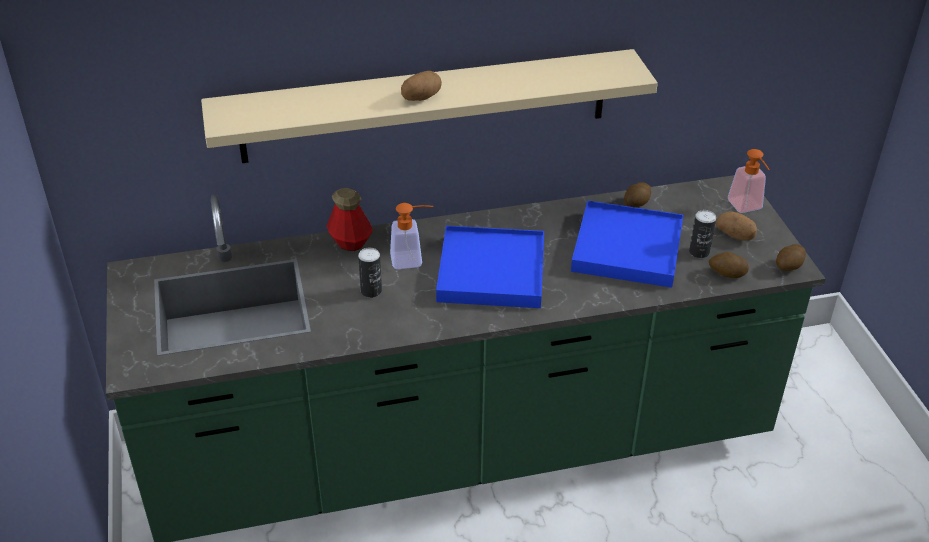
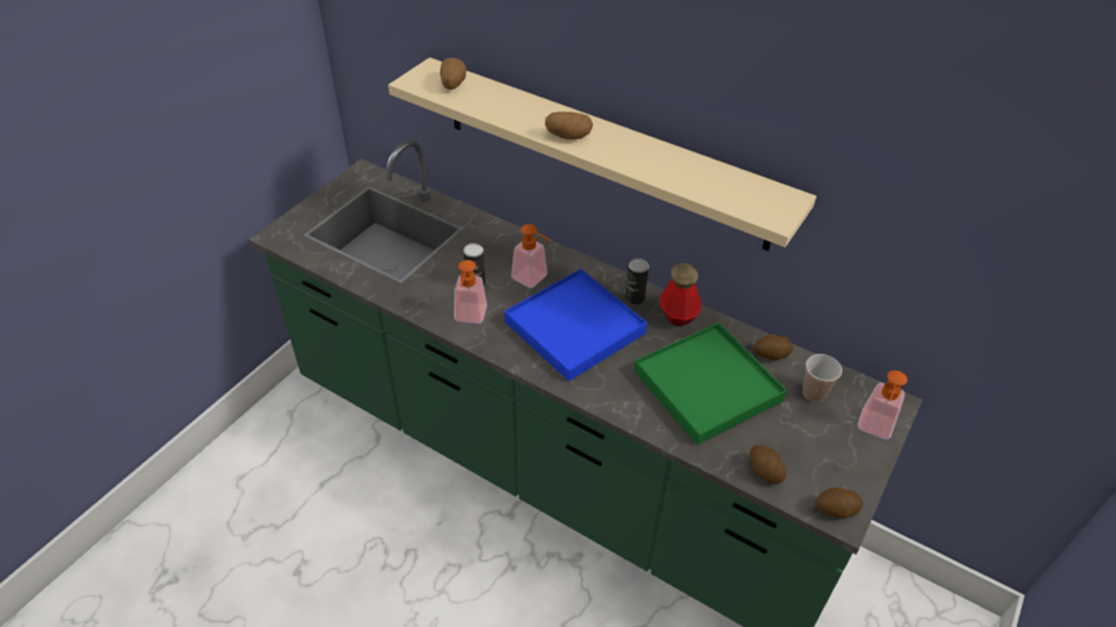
camera: 45 degrees right, 5 degrees up
(350, 242) = (512, 239): bottle -> bottle (678, 315)
(406, 318) = (469, 318): none -> soap dispenser
(627, 248) = (707, 385): blue tray -> green tray
(690, 210) = (814, 393): none -> cup
(699, 252) = (766, 434): can -> can (634, 298)
(735, 235) = (824, 444): potato -> potato (452, 84)

